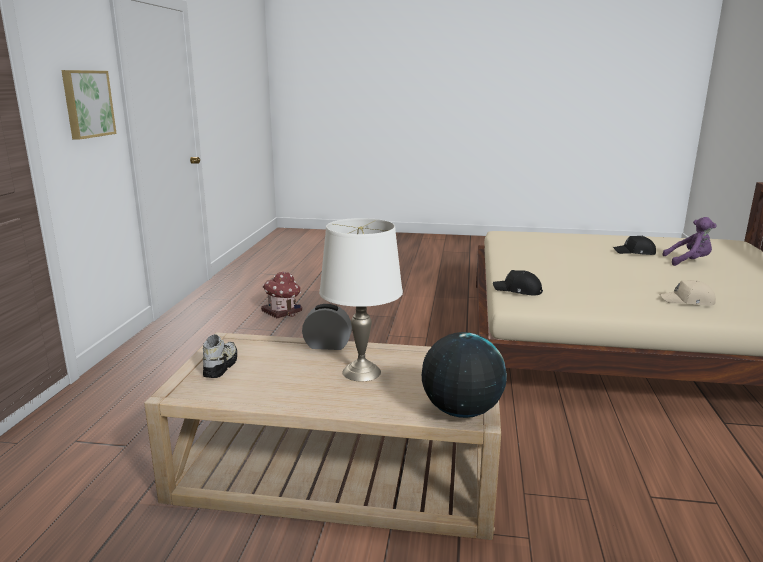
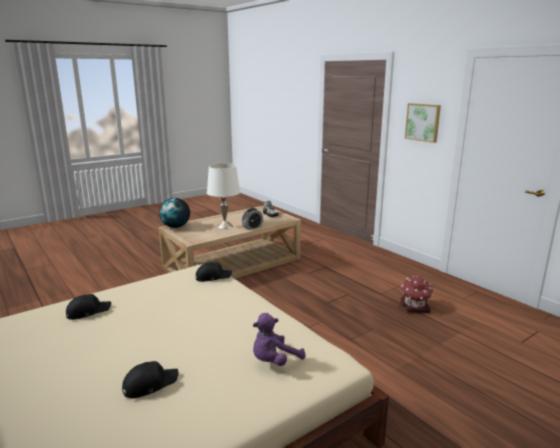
camera: 135 degrees right, 0 degrees up
(688, 301) = (88, 311): beige cap -> black cap
(689, 262) = (77, 393): purple plush toy -> purple plush toy (274, 361)

